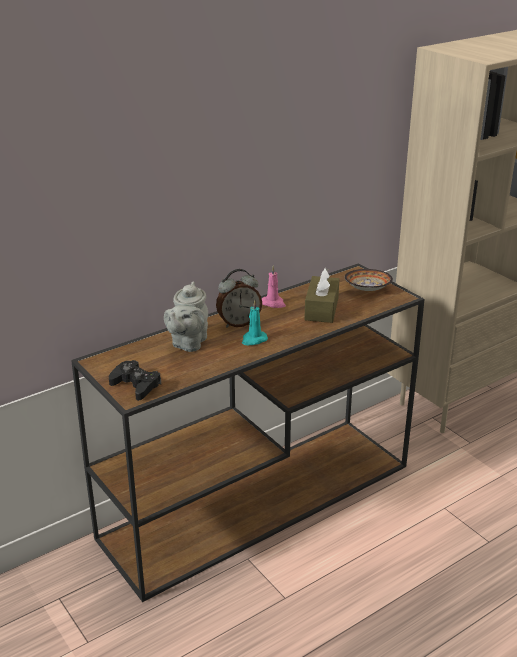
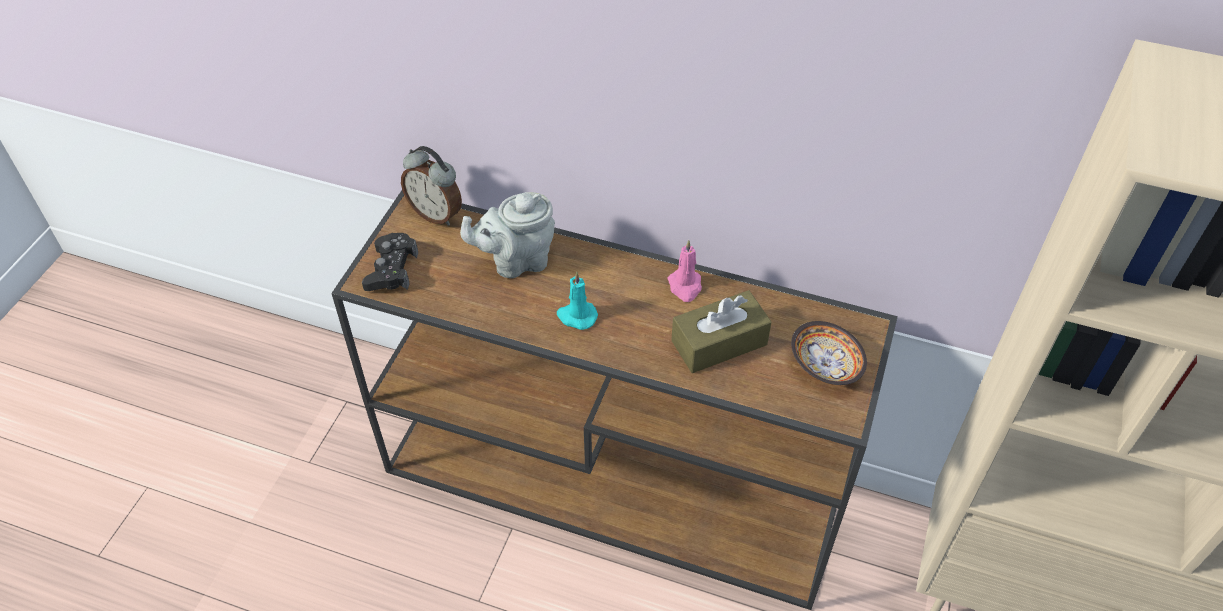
camera: 55 degrees right, 20 degrees up
(238, 323) = (604, 280): alarm clock -> alarm clock (436, 214)

